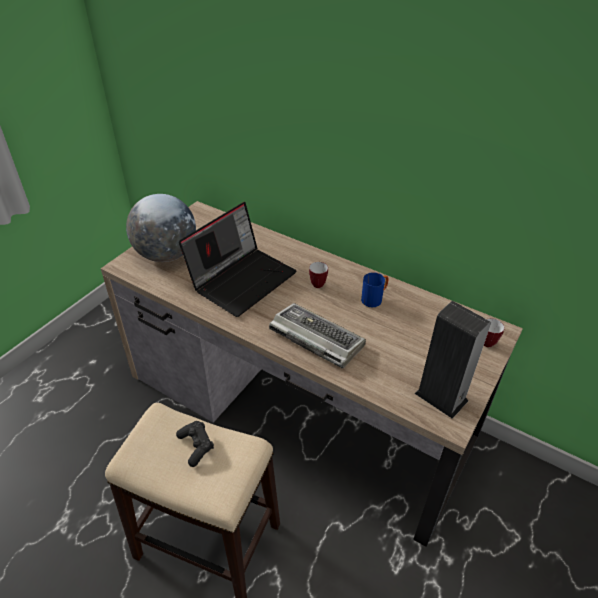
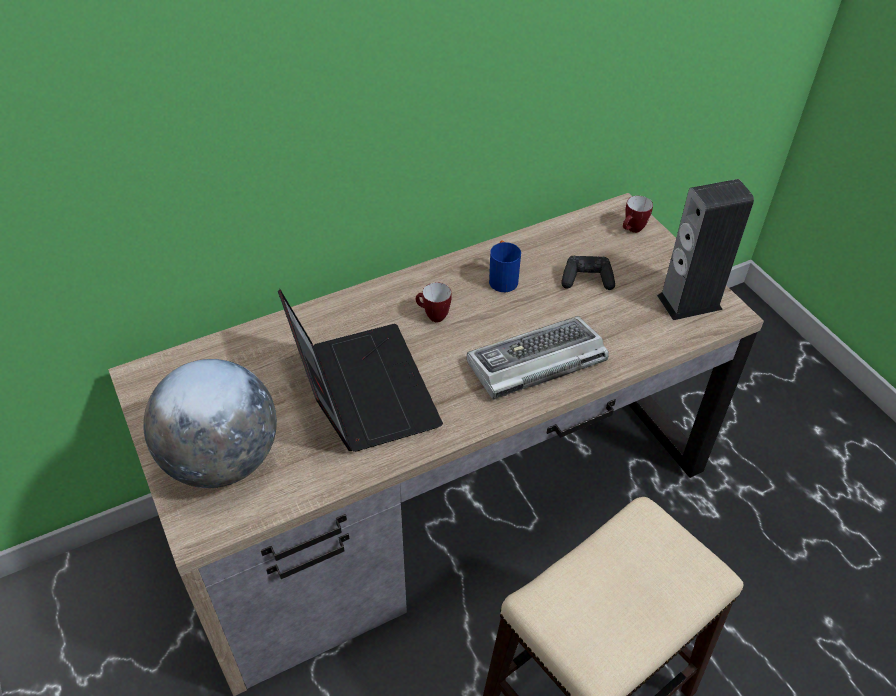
camera: 60 degrees left, 5 degrees up
(196, 446) = (613, 576): black game controller -> black game controller (586, 280)

